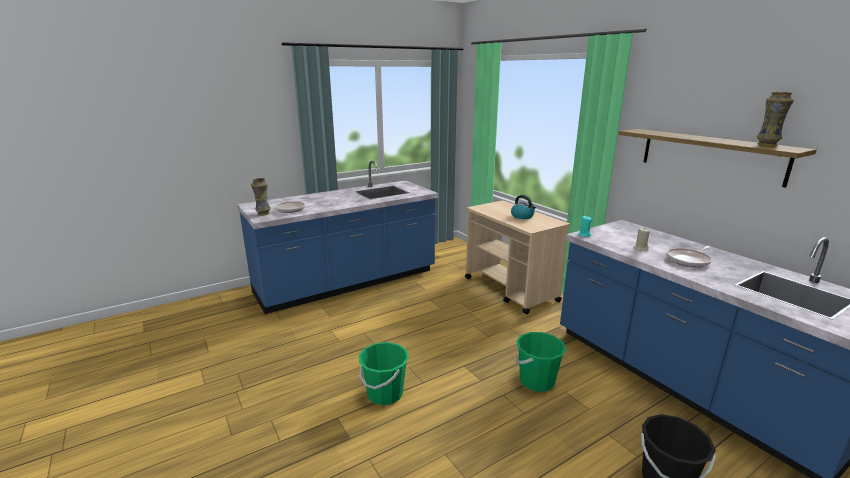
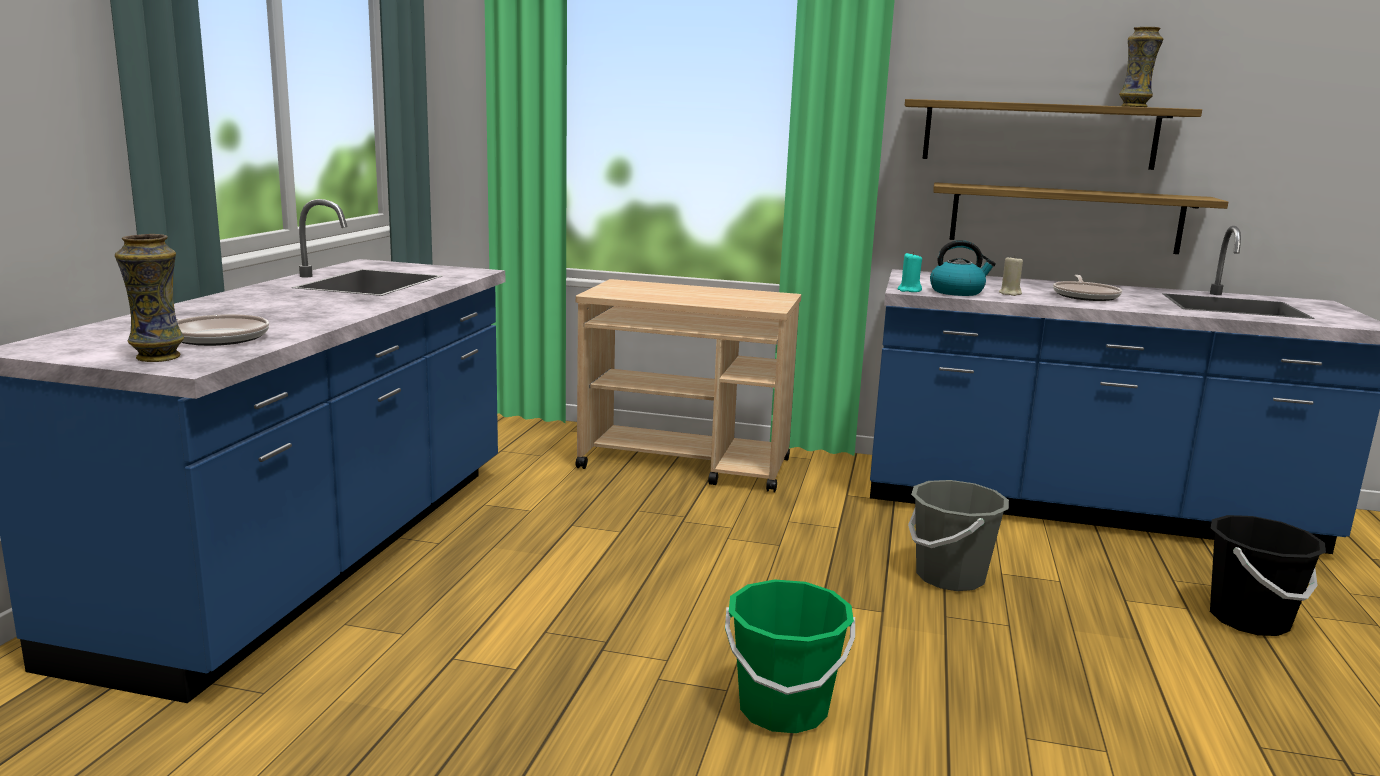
camera: 45 degrees left, 5 degrees down
(522, 216) = (709, 295): kettle -> kettle (957, 292)
(536, 381) = (950, 577): green bucket -> grey bucket
(722, 209) = (1065, 218): none -> shelf

